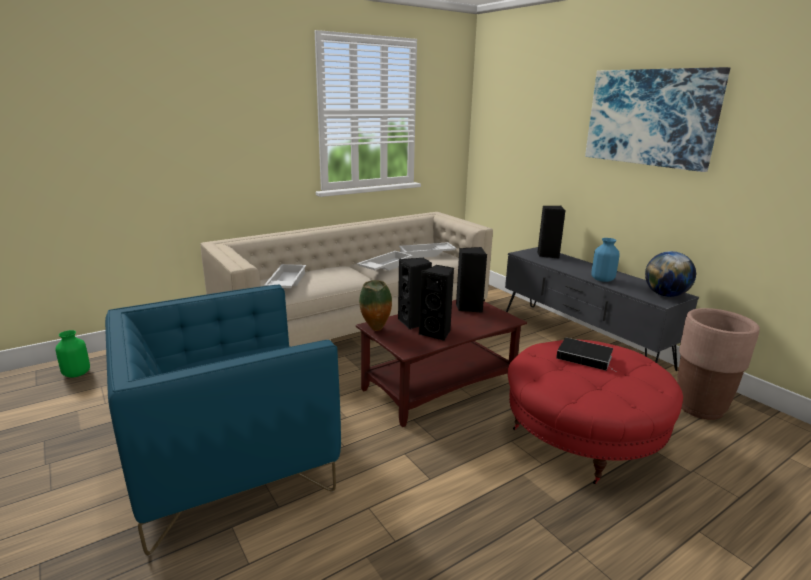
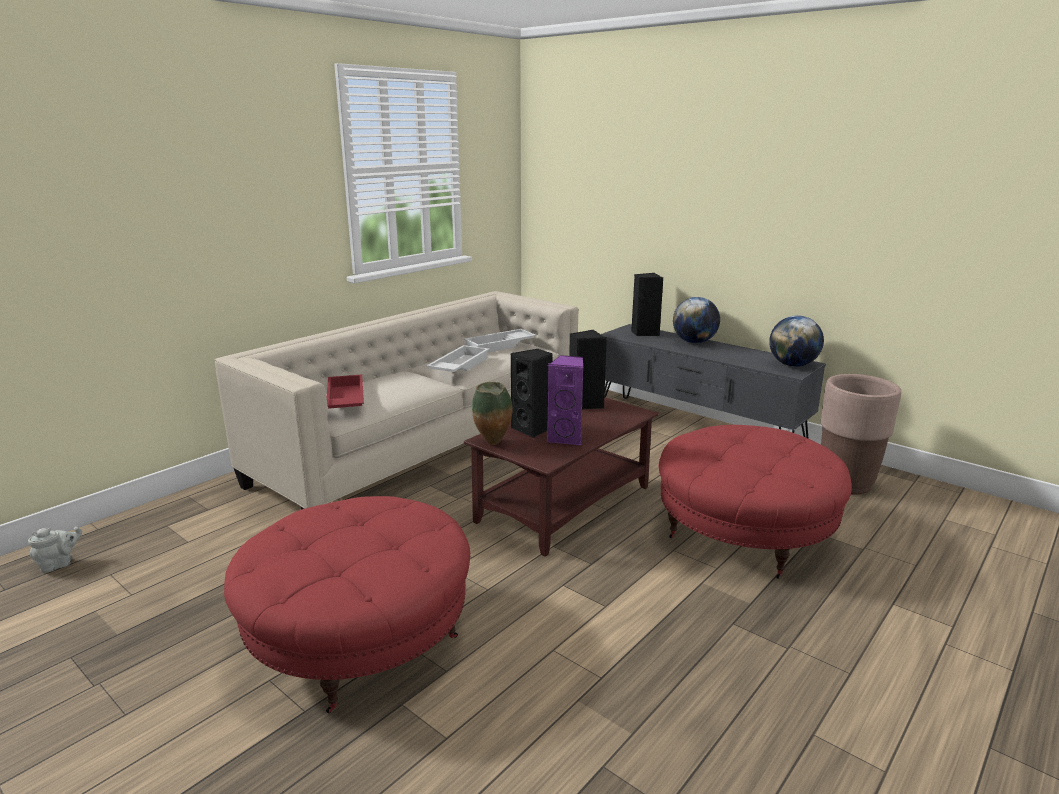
camera: 15 degrees left, 0 degrees up
(76, 374) = (59, 564): green vase -> grey teapot
(231, 465) = (359, 637): blue armchair -> red ottoman
(286, 282) = (344, 399): white tray -> red tray
(437, 333) = (567, 438): black speaker -> purple speaker
(586, 266) = (694, 342): none -> globe
(586, 357) = (740, 443): book -> none
(602, 279) = (719, 355): blue vase -> none
(650, 117) = (754, 166): picture -> none

